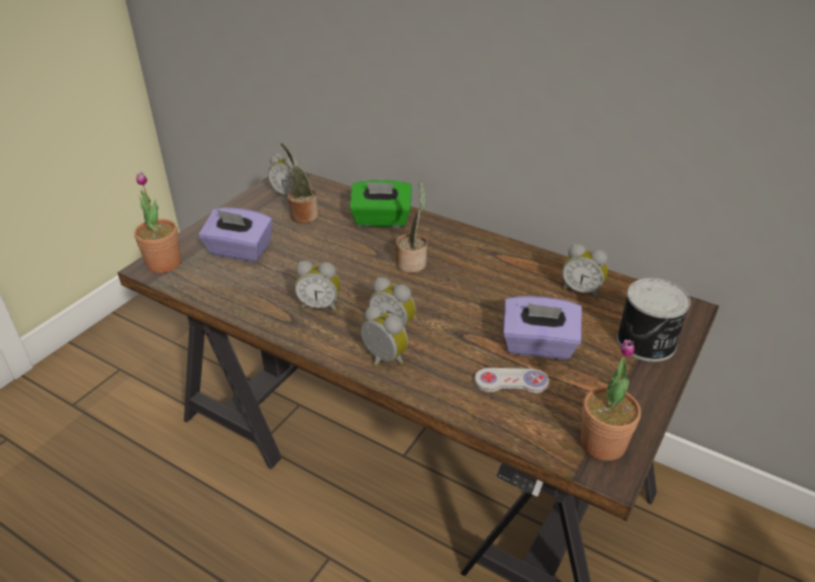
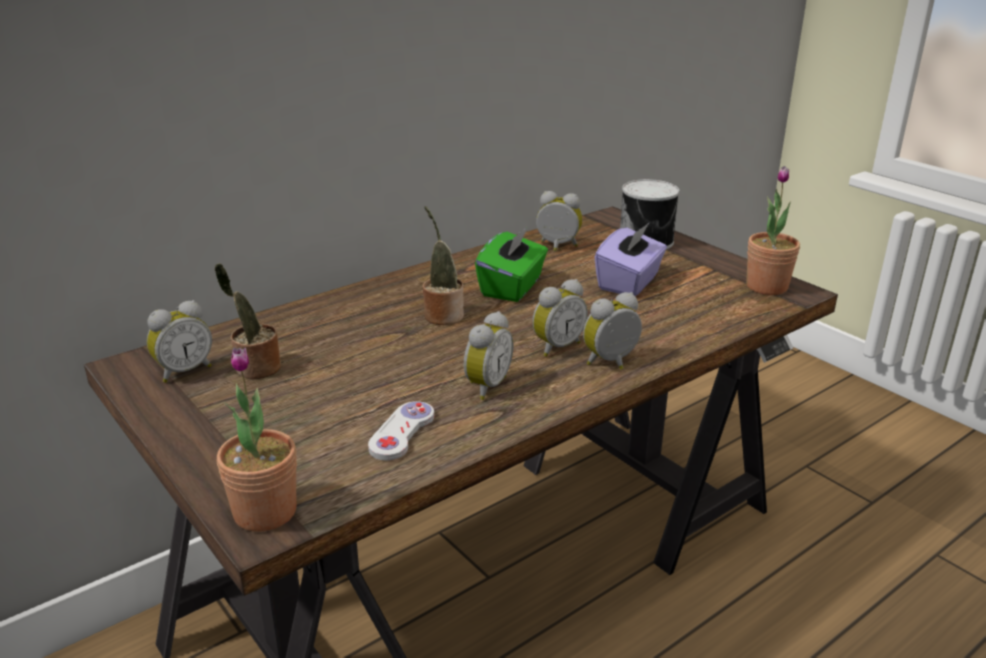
camera: 70 degrees left, 10 degrees down
(239, 251) = (298, 433): purple tissue box -> none
(381, 220) = (329, 317): green tissue box -> green tissue box (512, 287)
(511, 382) = (676, 305): white game controller -> white game controller (402, 432)
(581, 290) = (557, 247): alarm clock -> alarm clock turned 120 degrees counterclockwise

